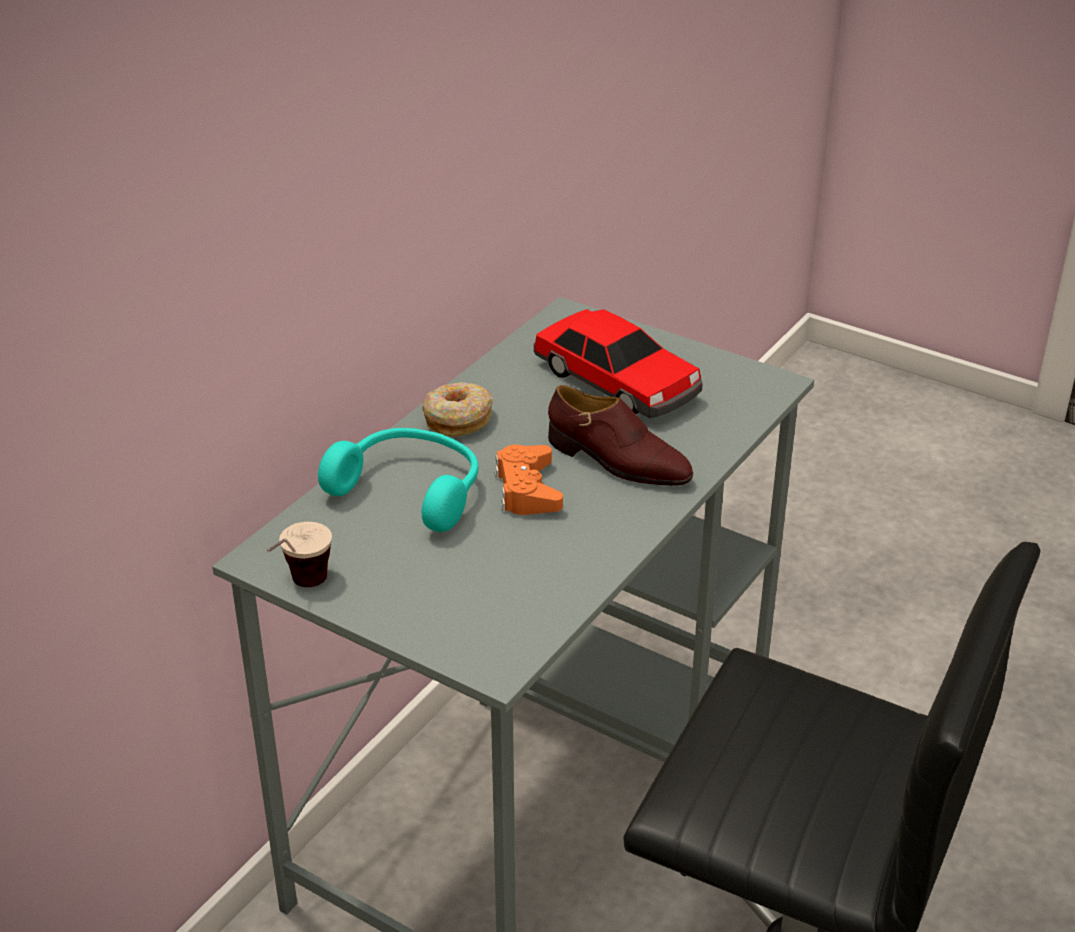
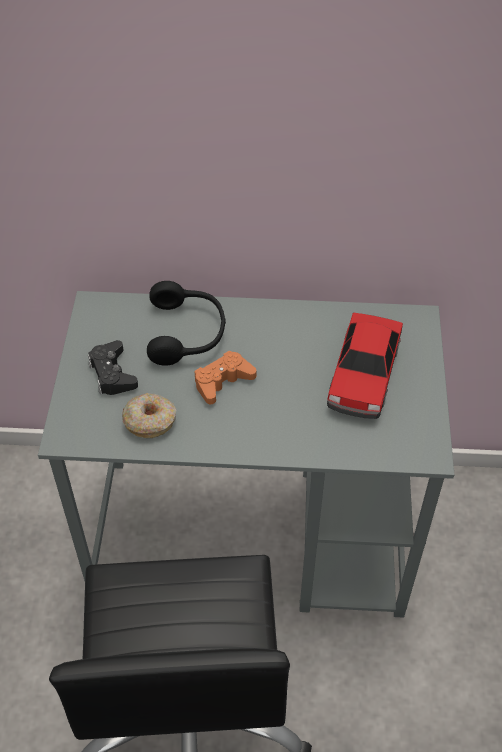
camera: 60 degrees right, 15 degrees up
(299, 590) = (77, 331): cup -> none
(411, 490) = (187, 333): turquoise headphones -> black headphones
(418, 581) = (112, 373): none -> black game controller
(457, 419) = (268, 320): donut -> donut (150, 421)
(618, 462) = (280, 410): brown shoe -> none

